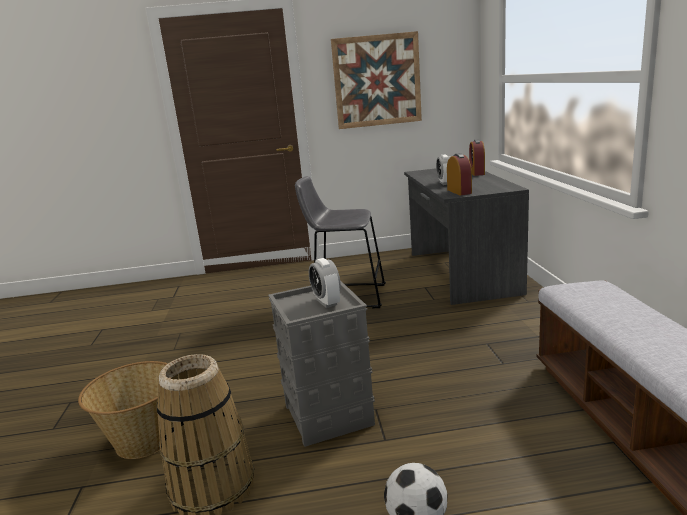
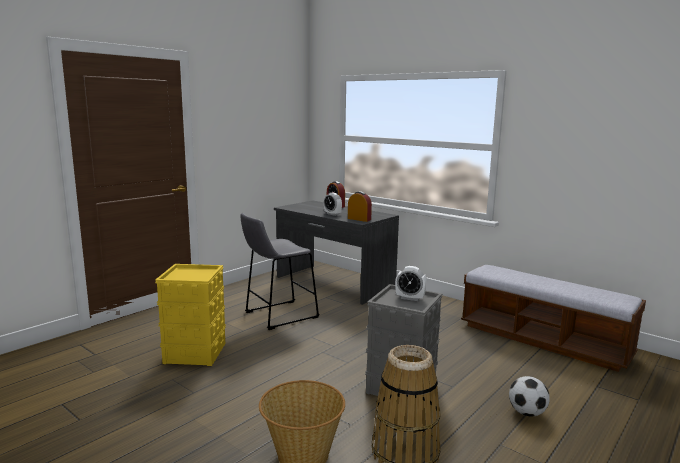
camera: 45 degrees left, 5 degrees down
(229, 315) = (196, 353): none -> yellow storage box
(377, 81) = (247, 132): picture -> none

